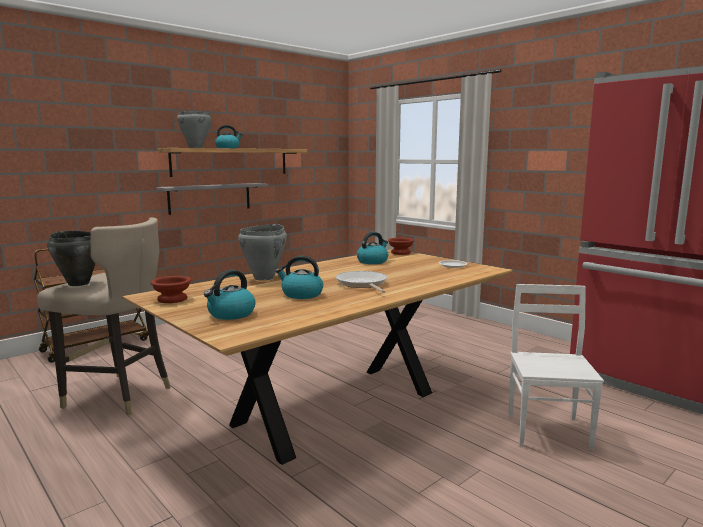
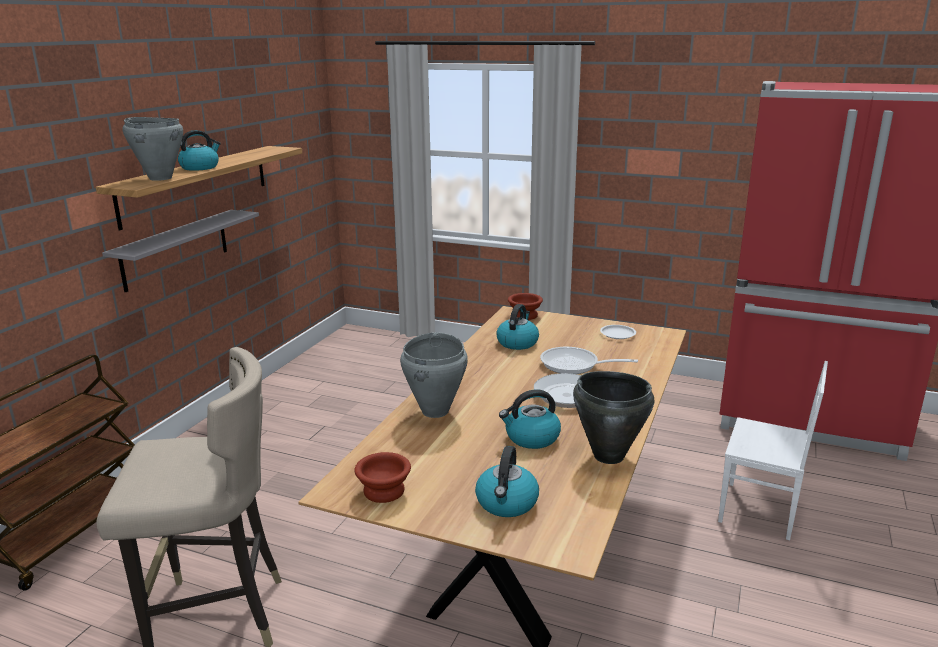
camera: 25 degrees left, 10 degrees up
(79, 283) = (154, 481): black cooking pot -> black cooking pot (608, 455)
(393, 273) = (574, 365): none -> frying pan
(549, 431) = (759, 511): white chair -> white chair turned 135 degrees clockwise

